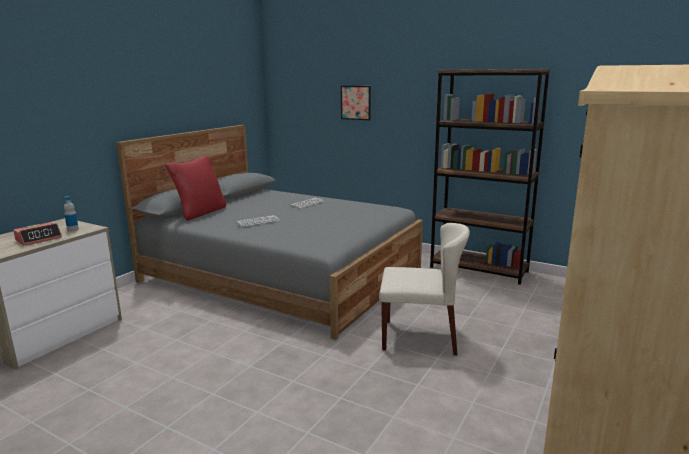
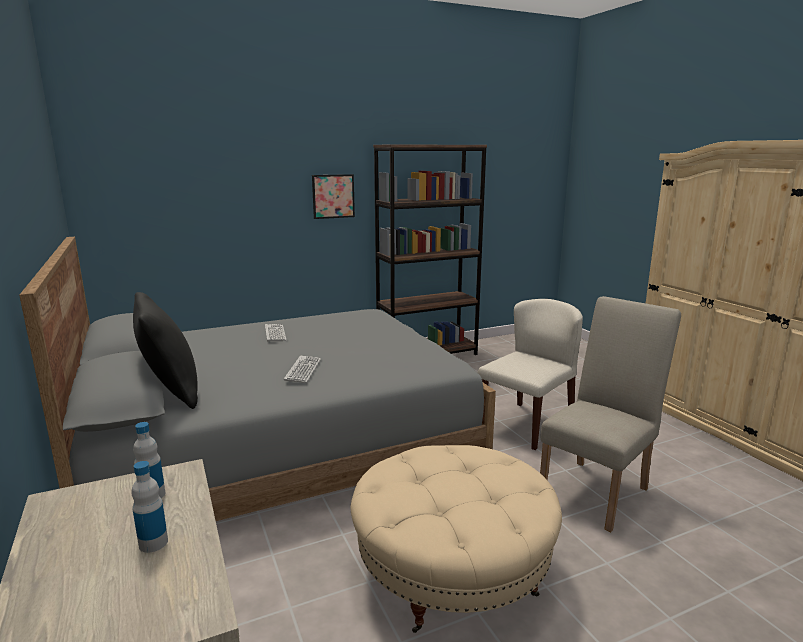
camera: 55 degrees left, 0 degrees up
(39, 239) = (153, 543): alarm clock -> bottle
(200, 213) = (171, 392): red pillow -> black pillow
(205, 359) = (452, 569): none -> beige ottoman
(354, 389) = (598, 490): none -> beige chair
(355, 102) = (247, 188): picture -> picture (333, 196)

